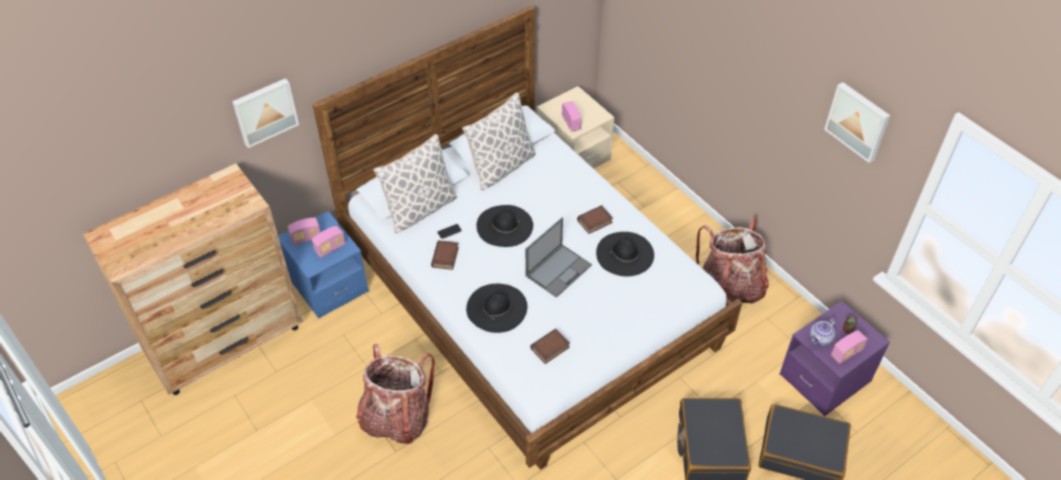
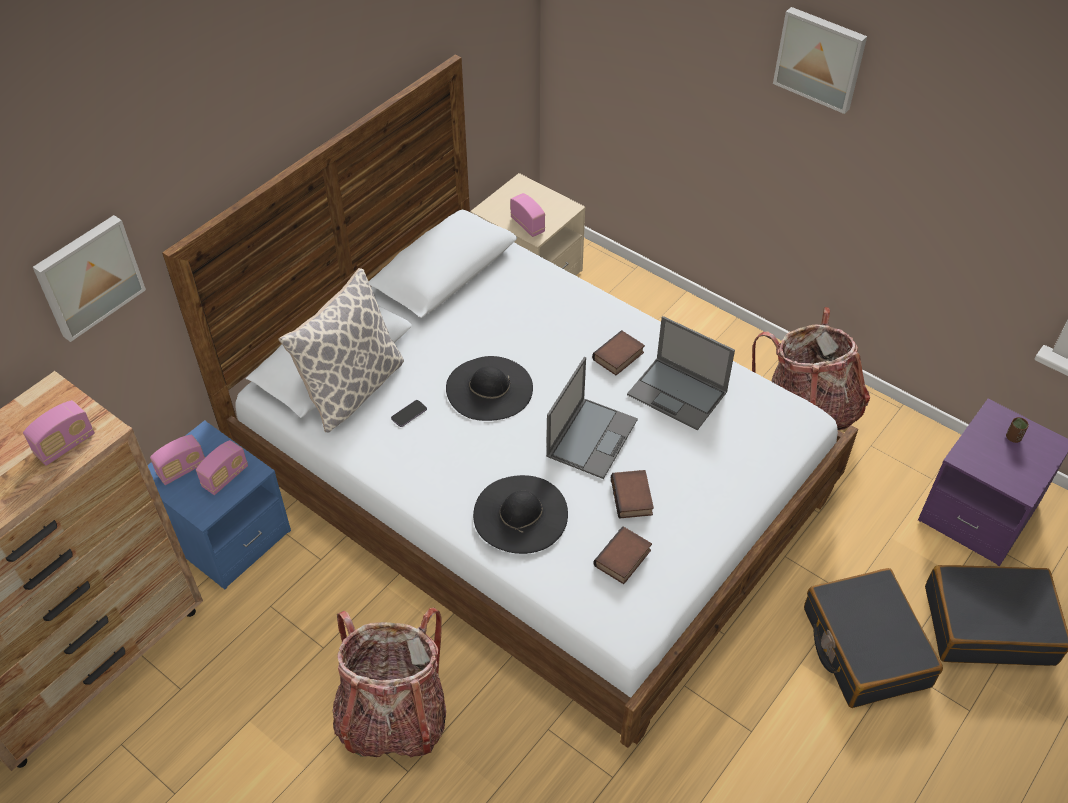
camera: 15 degrees left, 0 degrees up
(446, 257) = (417, 454): book -> book (633, 498)
(501, 166) = (454, 303): pillow -> none
(625, 254) = (678, 394): black hat -> laptop
(820, 339) = (983, 458): teapot -> none
(846, 353) = (1025, 470): radio -> radio (65, 445)
(858, 121) = (1003, 129): picture -> picture (820, 58)

